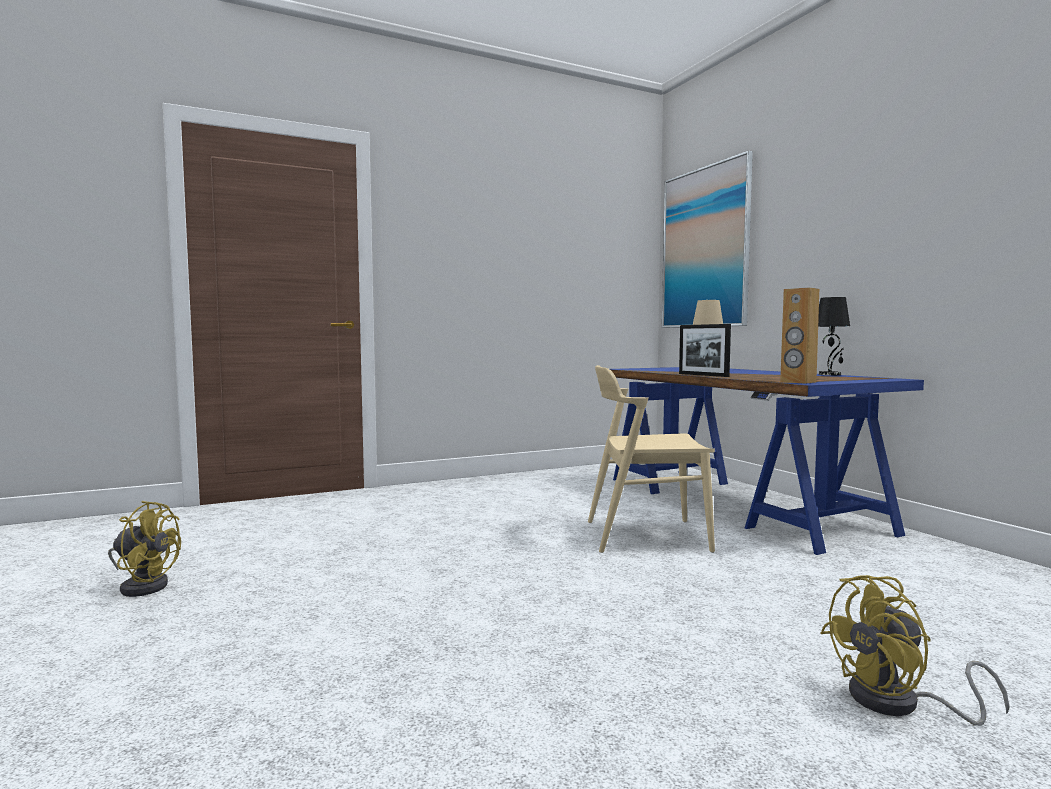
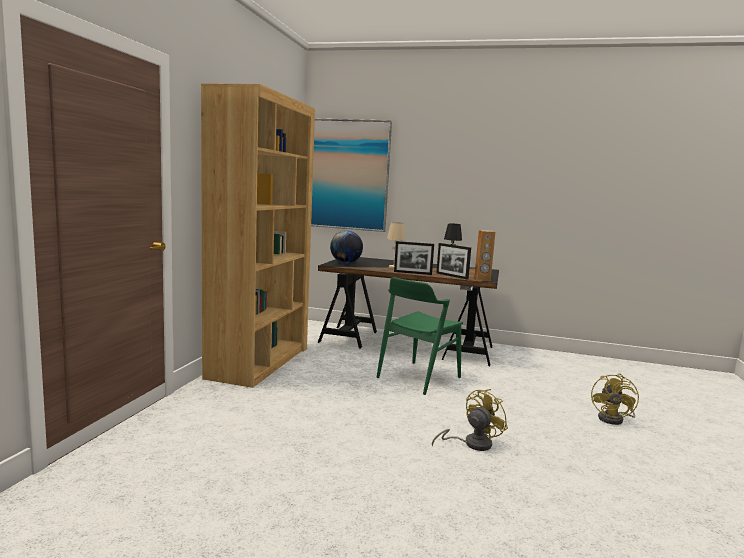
camera: 50 degrees left, 5 degrees up
(144, 585) = (251, 537): yellow fan -> yellow fan (471, 444)
(503, 483) = (259, 362): none -> brown bookcase
(645, 535) = (418, 377): beige chair -> green chair
(655, 368) = (346, 263): none -> globe
(736, 503) = (407, 344): blue desk -> black desk
(758, 378) = (452, 276): none -> picture frame

